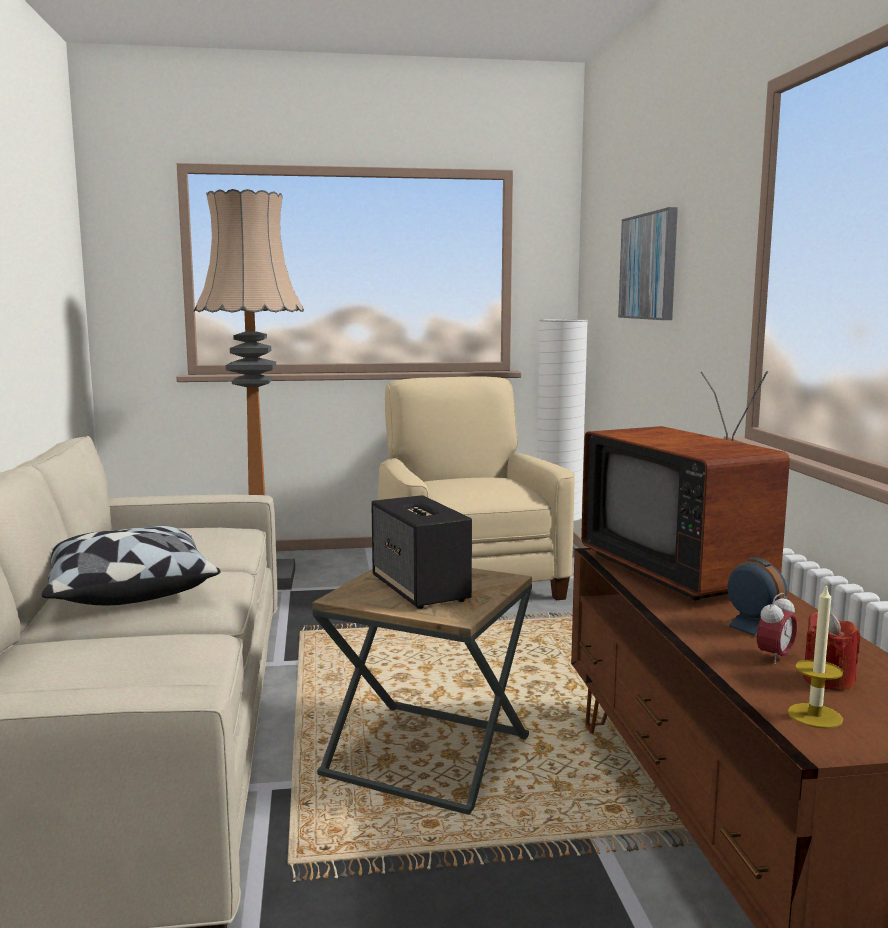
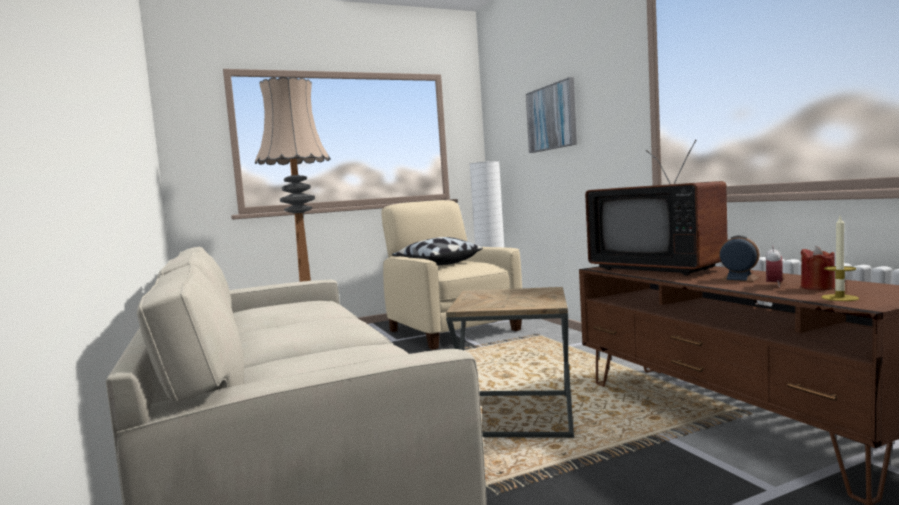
camera: 15 degrees left, 5 degrees down
(127, 591) = (289, 332): pillow -> pillow (437, 264)
(421, 589) = (507, 299): speaker -> none

